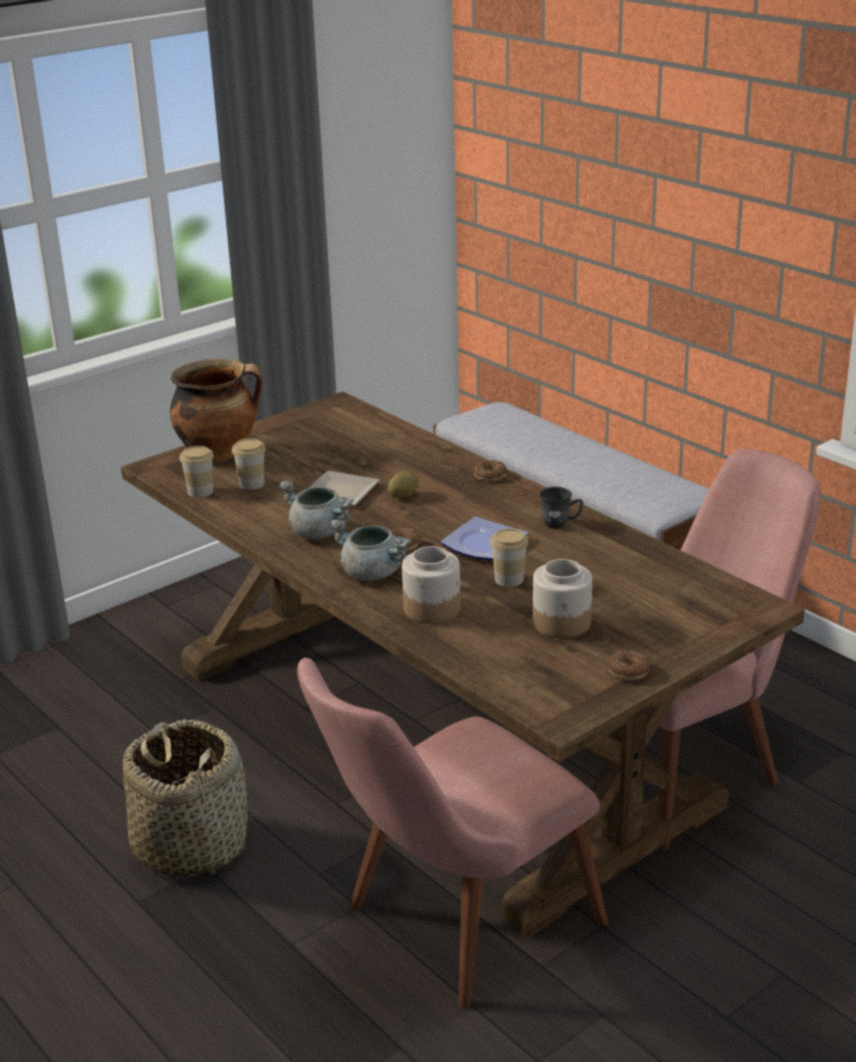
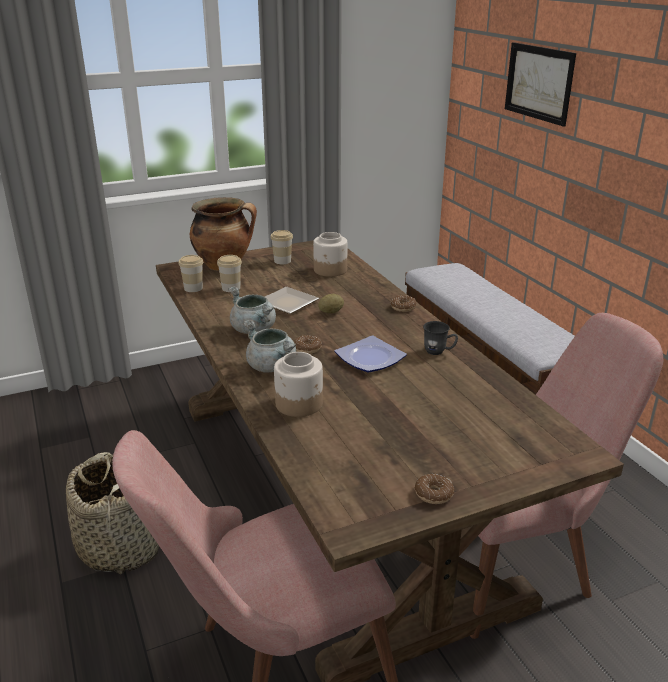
camera: 15 degrees right, 0 degrees up
(509, 579) = (374, 390): cup -> cup (282, 261)
(562, 623) = (398, 436): jar -> jar (330, 270)
(595, 157) = (539, 83): none -> picture

